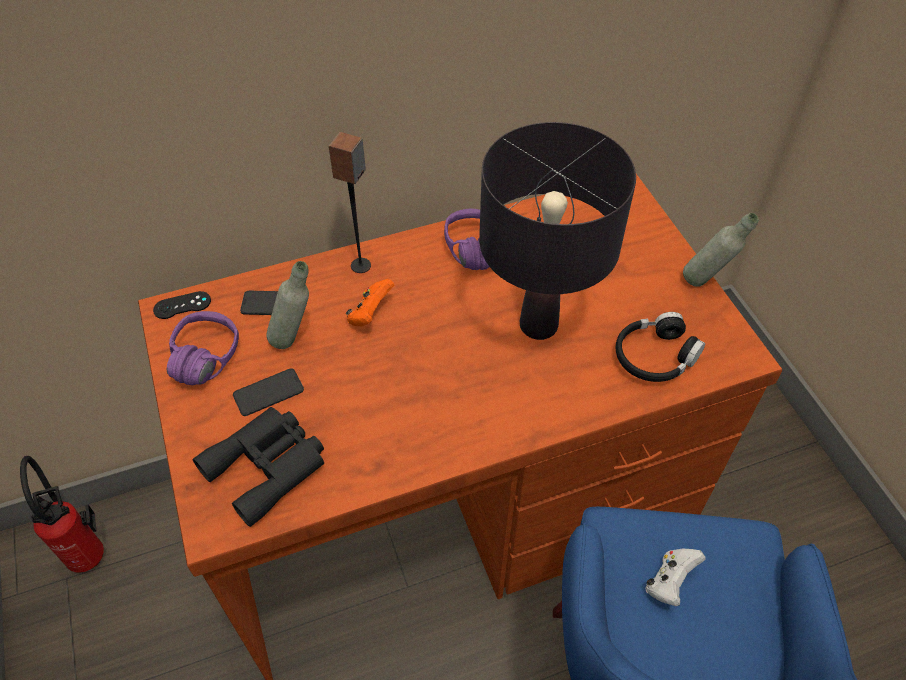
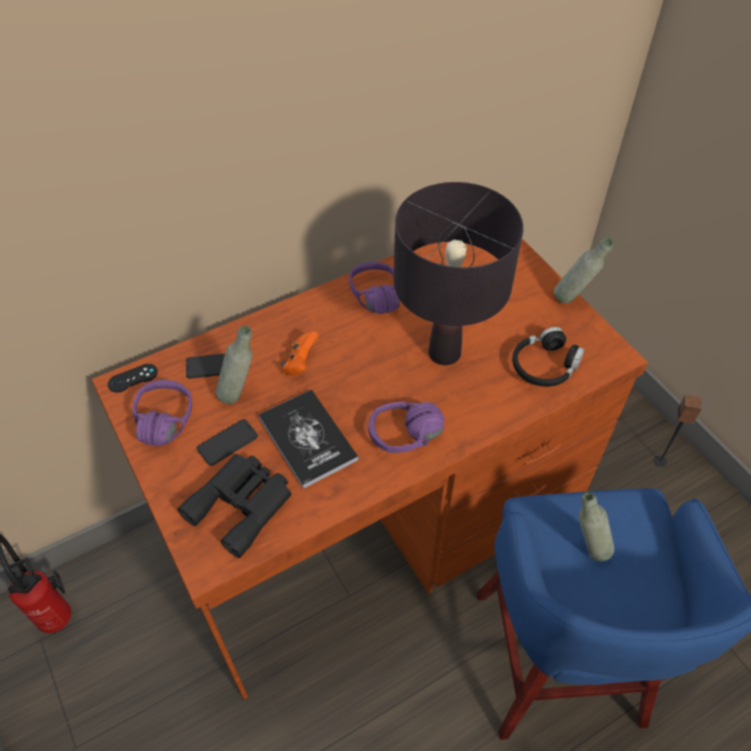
camera: 10 degrees left, 0 degrees up
(359, 401) = (308, 439): none -> book
(361, 266) = (283, 323): speaker -> speaker (660, 461)
(474, 425) = (409, 444): none -> purple headphones
(669, 582) = (587, 548): white game controller -> grey bottle

